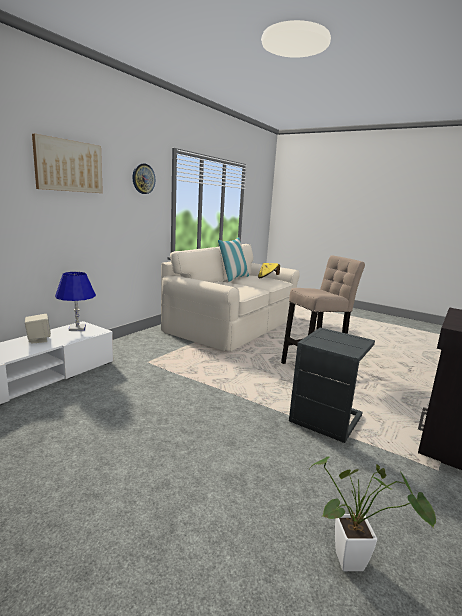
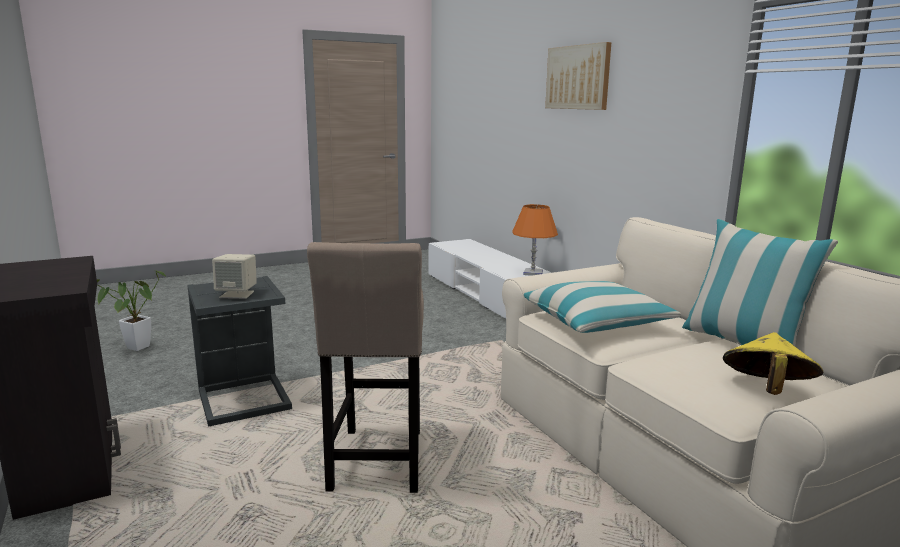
camera: 120 degrees right, 0 degrees up
(38, 340) = (503, 262): beige speaker -> beige speaker (237, 294)
(77, 328) = (533, 273): blue table lamp -> orange table lamp
(143, 178) = (675, 80): wall clock -> none
(239, 289) = (596, 322): none -> pillow

